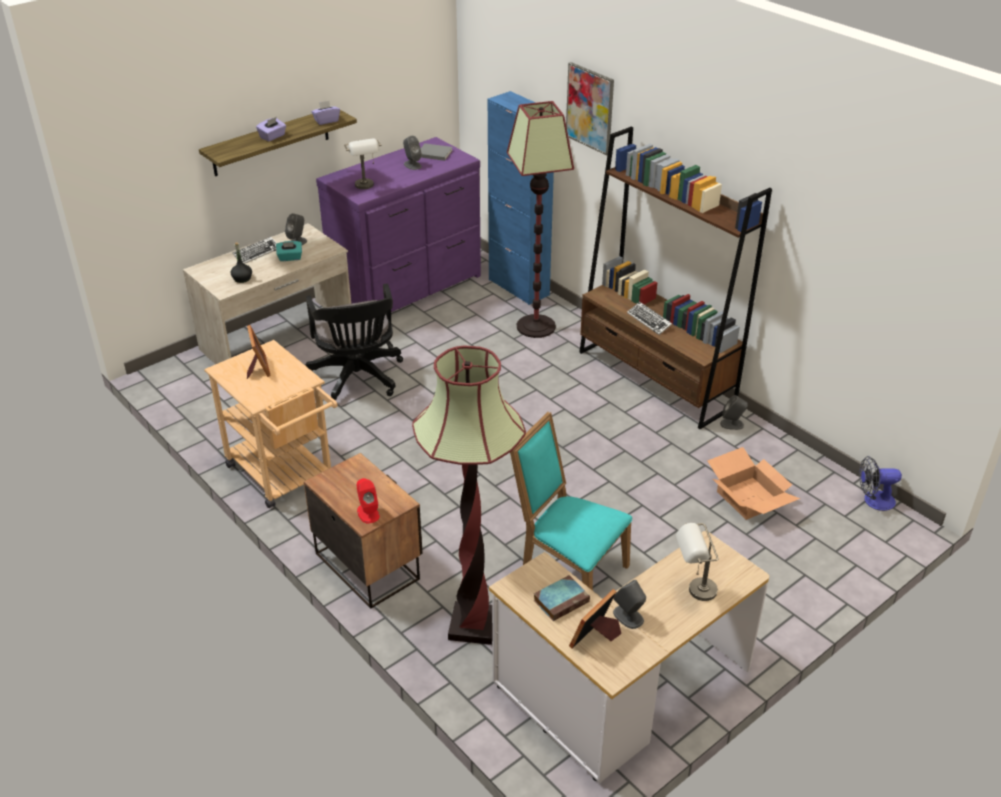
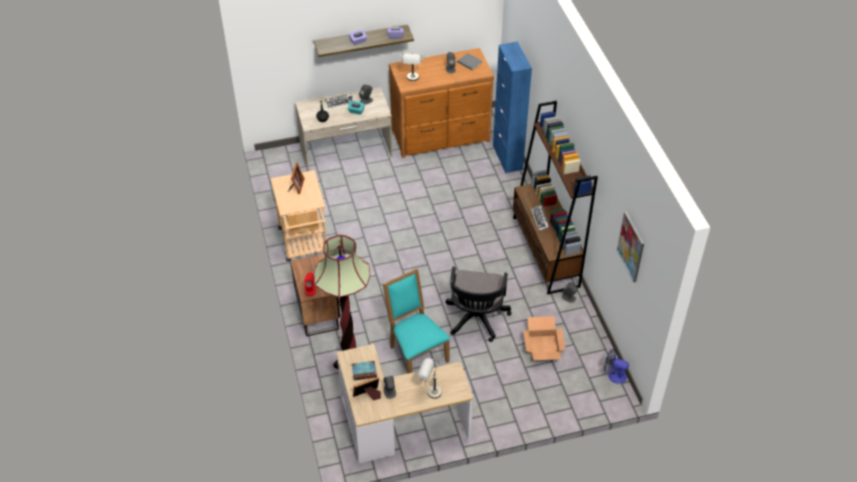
camera: 25 degrees right, 10 degrees up
(357, 379) = (375, 194): black office chair -> black office chair (476, 320)
(408, 287) = (441, 136): purple dresser -> brown dresser
(536, 326) = (499, 190): floor lamp -> none
(590, 108) = (545, 76): picture -> picture (631, 246)

